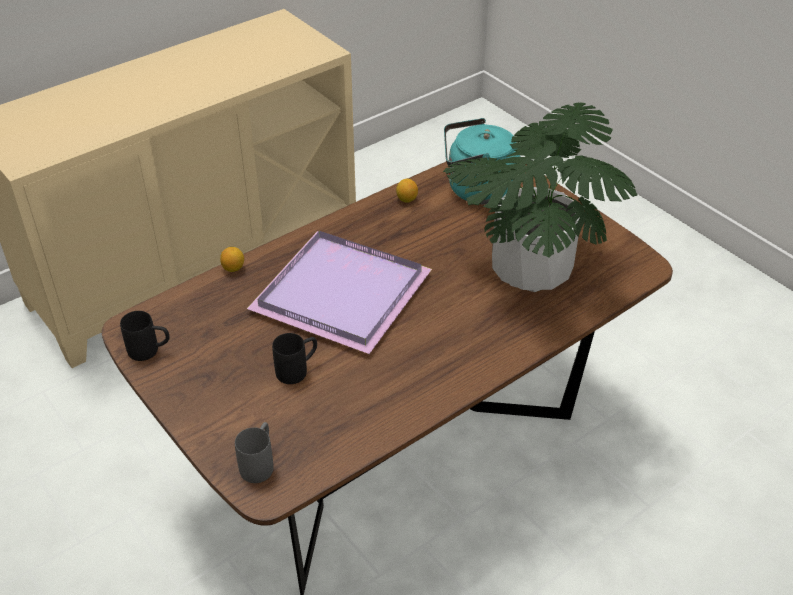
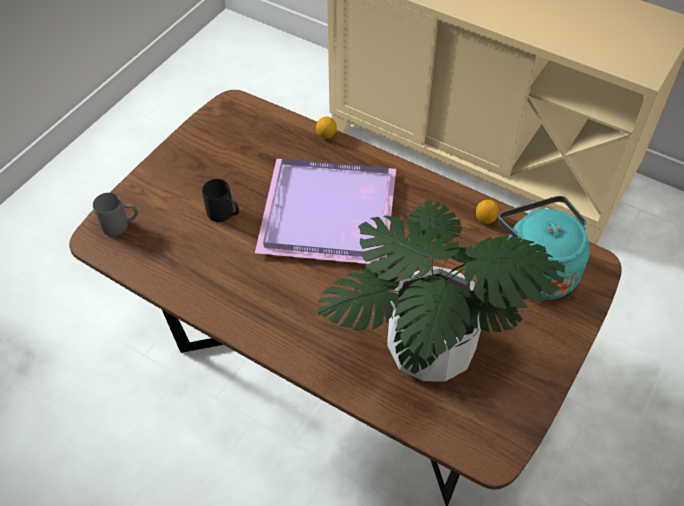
camera: 70 degrees right, 10 degrees up
(150, 351) = (213, 124): black mug -> none

